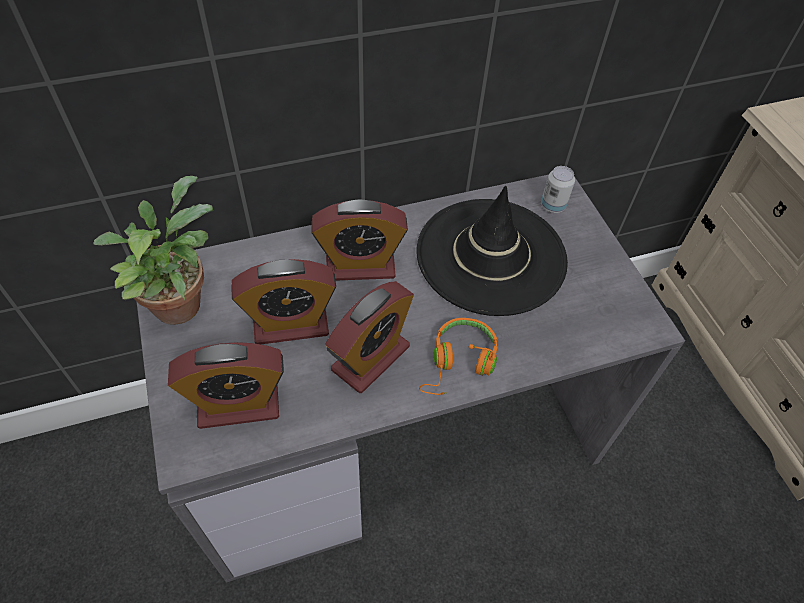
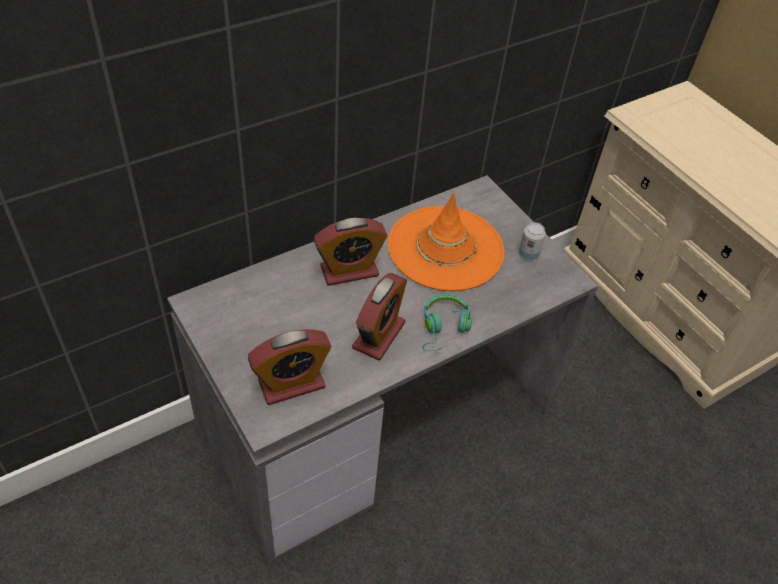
camera: 15 degrees left, 5 degrees down
(178, 300) = (216, 319): potted plant -> none
(290, 324) = (310, 322): alarm clock -> none
(459, 363) = (444, 327): orange headphones -> turquoise headphones
(491, 256) = (445, 248): black hat -> orange hat
(553, 206) = (481, 204): can -> can (528, 254)

